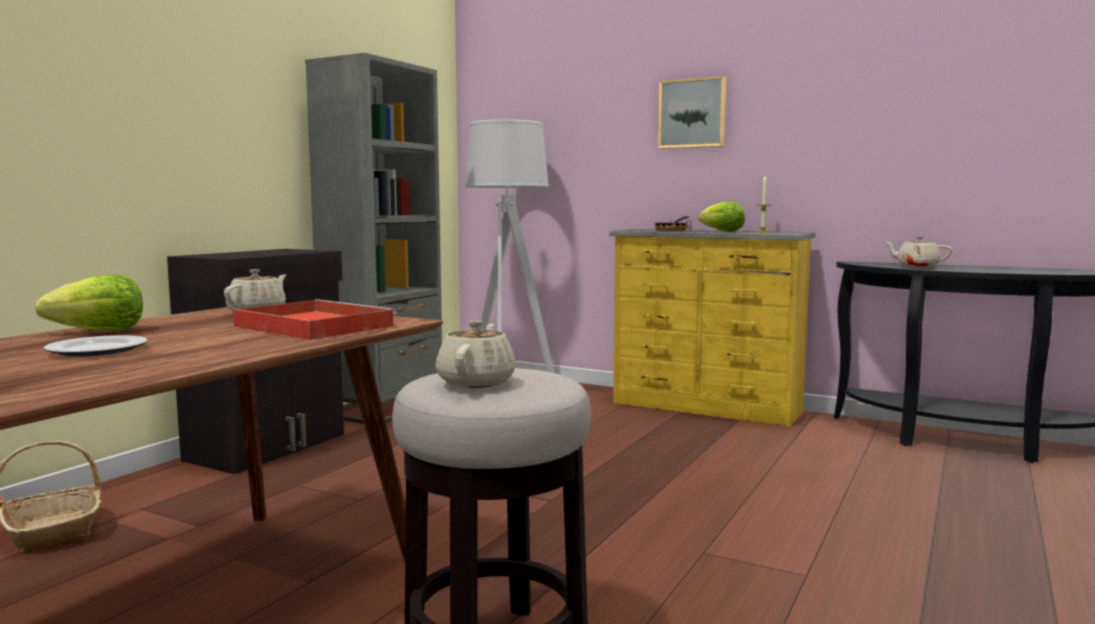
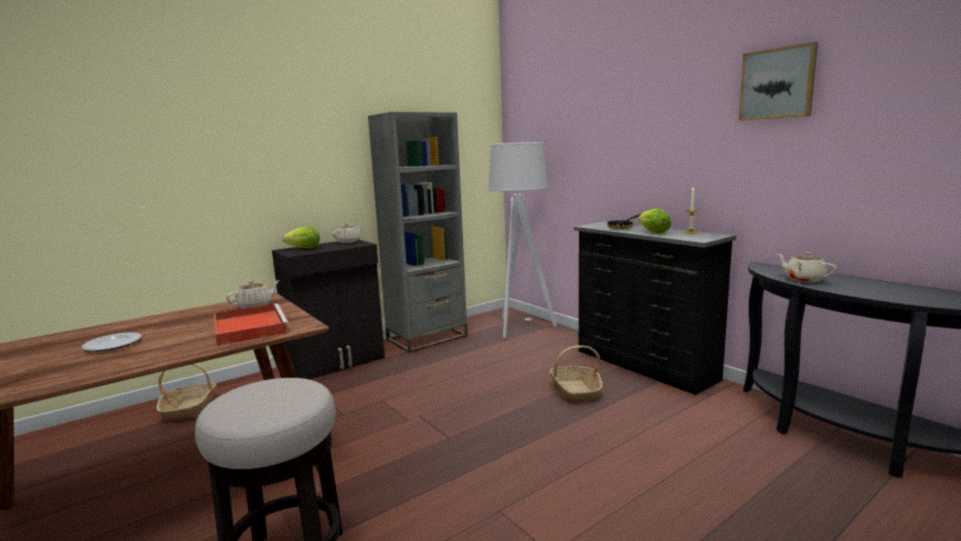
camera: 25 degrees right, 5 degrees up
(99, 332) = (151, 322): lettuce -> lettuce (304, 248)
(477, 382) = (249, 400): beige teapot -> beige teapot (348, 242)
(656, 438) = (575, 391): none -> basket
(692, 113) = (647, 132): picture -> picture (777, 84)
(706, 408) = (644, 365): yellow dresser -> black dresser

